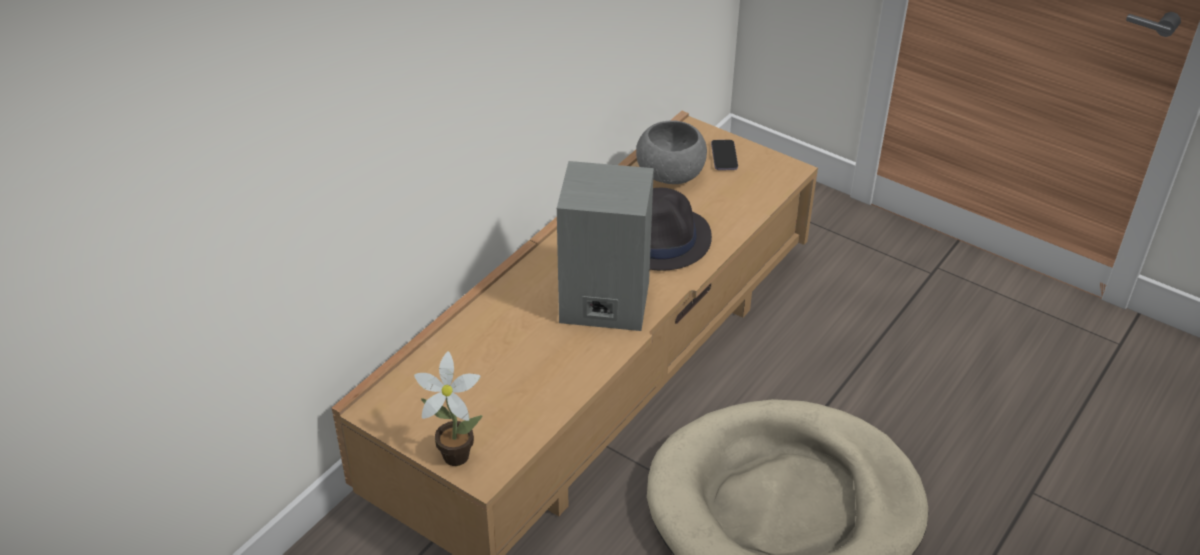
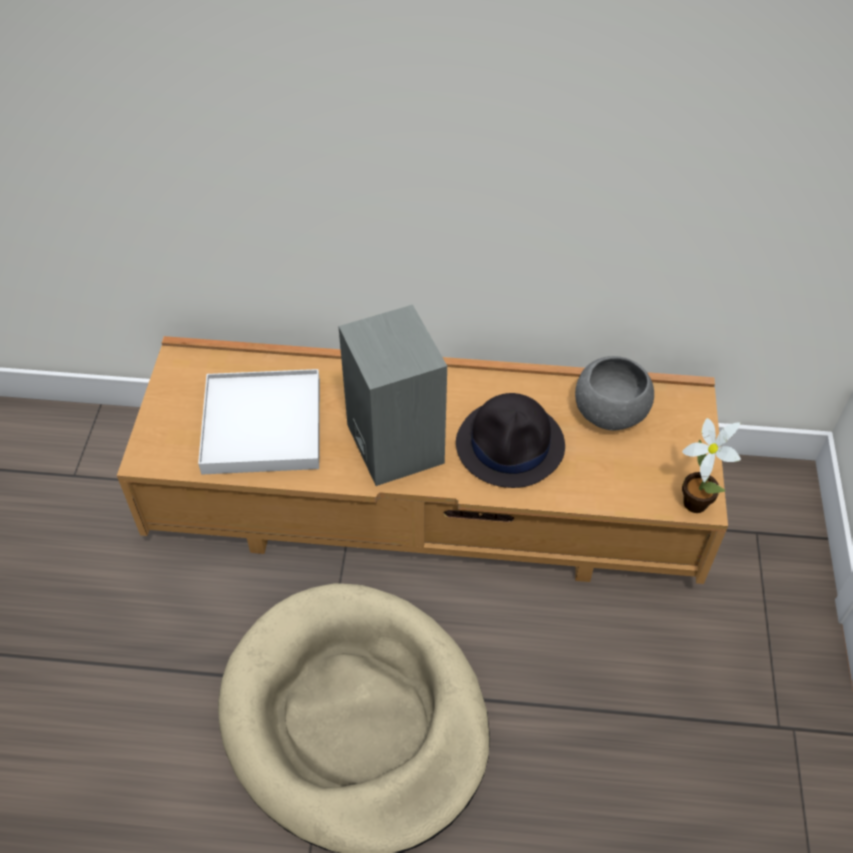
camera: 60 degrees right, 10 degrees up
(452, 454) = (157, 429): potted plant -> potted plant (695, 499)
(511, 378) = (262, 425): none -> white tray
(724, 156) = (674, 441): phone -> none

